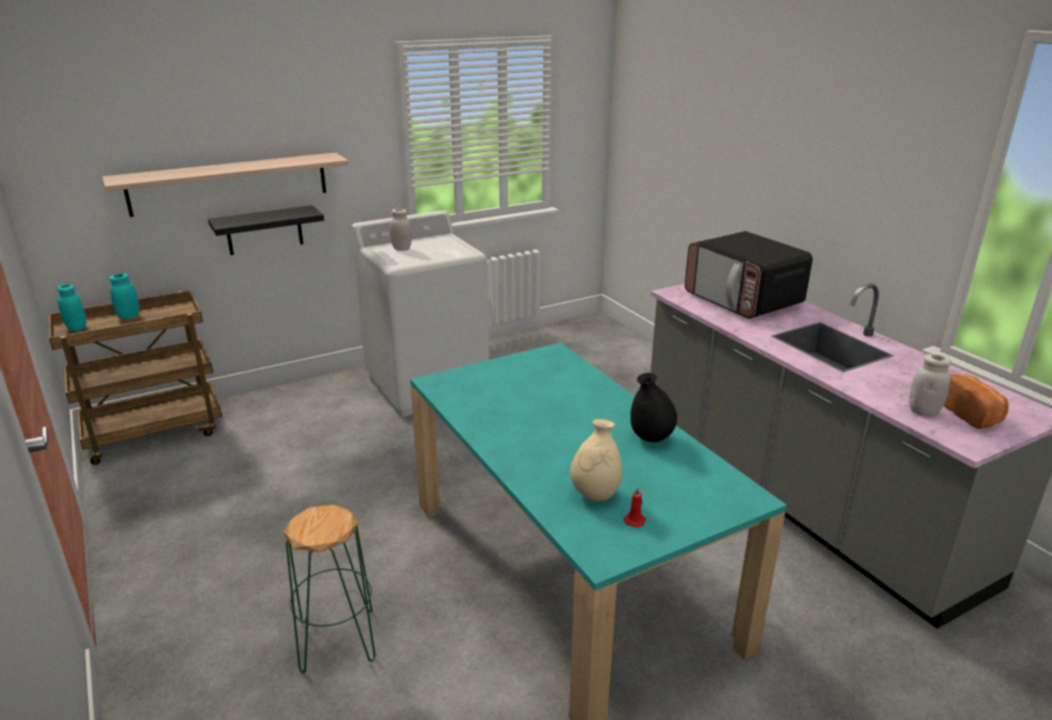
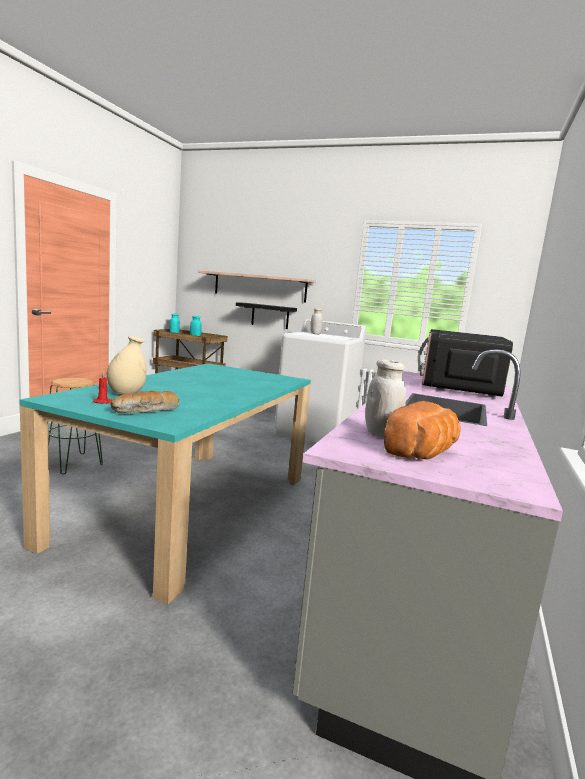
camera: 50 degrees right, 15 degrees down
(651, 438) = (219, 400): black vase -> none
(687, 499) = (146, 411): none -> bread

